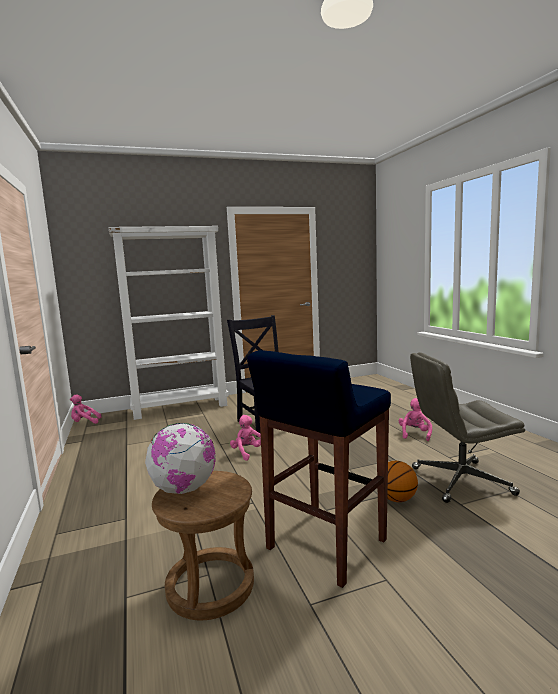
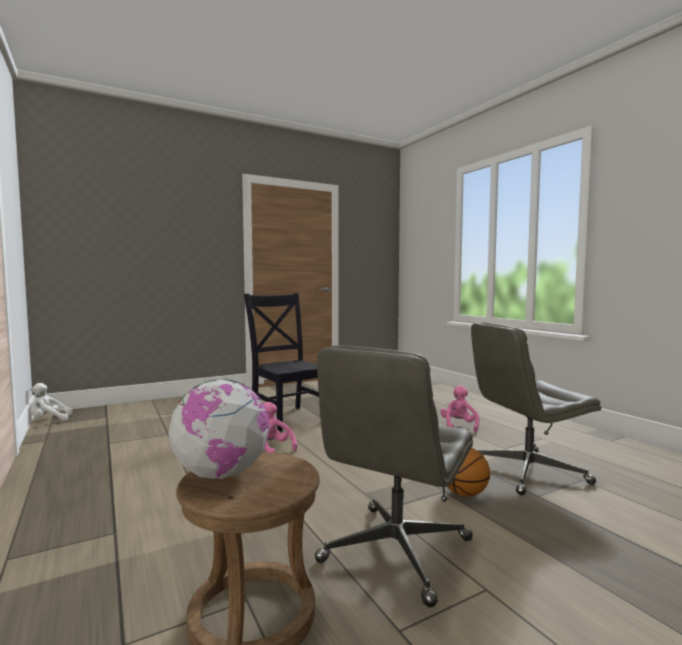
camera: 10 degrees left, 5 degrees down
(84, 423) = (49, 420): pink plush toy -> white plush toy
(181, 407) = (177, 403): white bookcase -> none
(325, 545) = (396, 552): blue stool -> grey office chair

